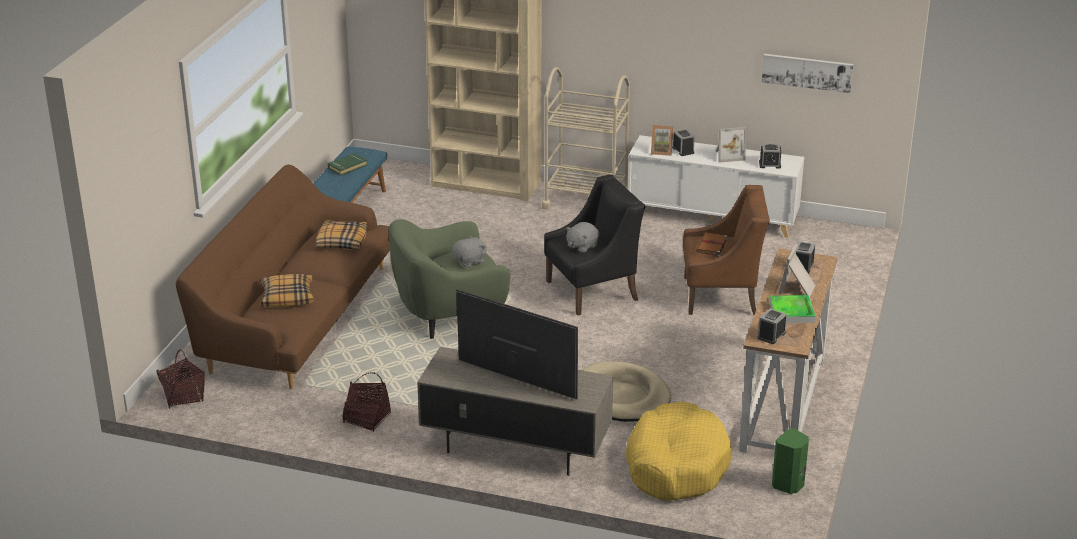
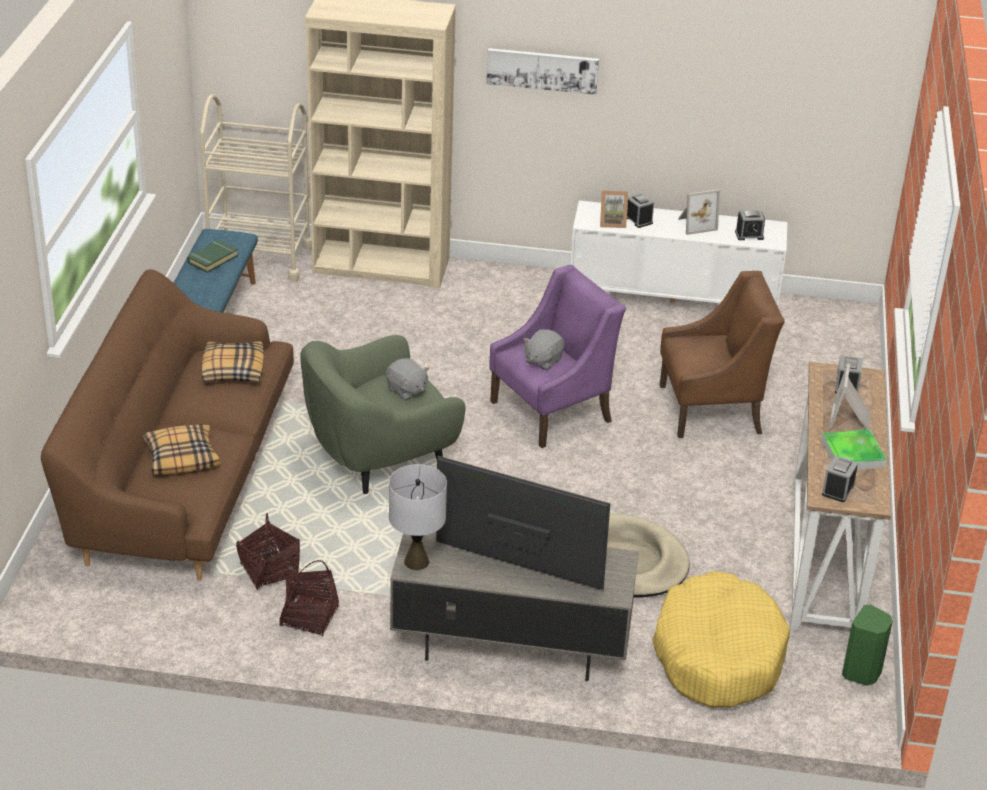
camera: 10 degrees left, 5 degrees up
(183, 396) = (58, 602): basket -> basket (269, 571)
(440, 372) = (416, 561): none -> grey table lamp
(470, 261) = (406, 390): grey plush toy -> grey plush toy turned 90 degrees clockwise
(586, 201) = (512, 284): beige cart -> beige cart (259, 257)
(593, 290) = (552, 411): black armchair -> purple armchair
(711, 246) = (703, 351): brown book -> none
(807, 72) = (795, 119): picture -> picture (542, 70)

